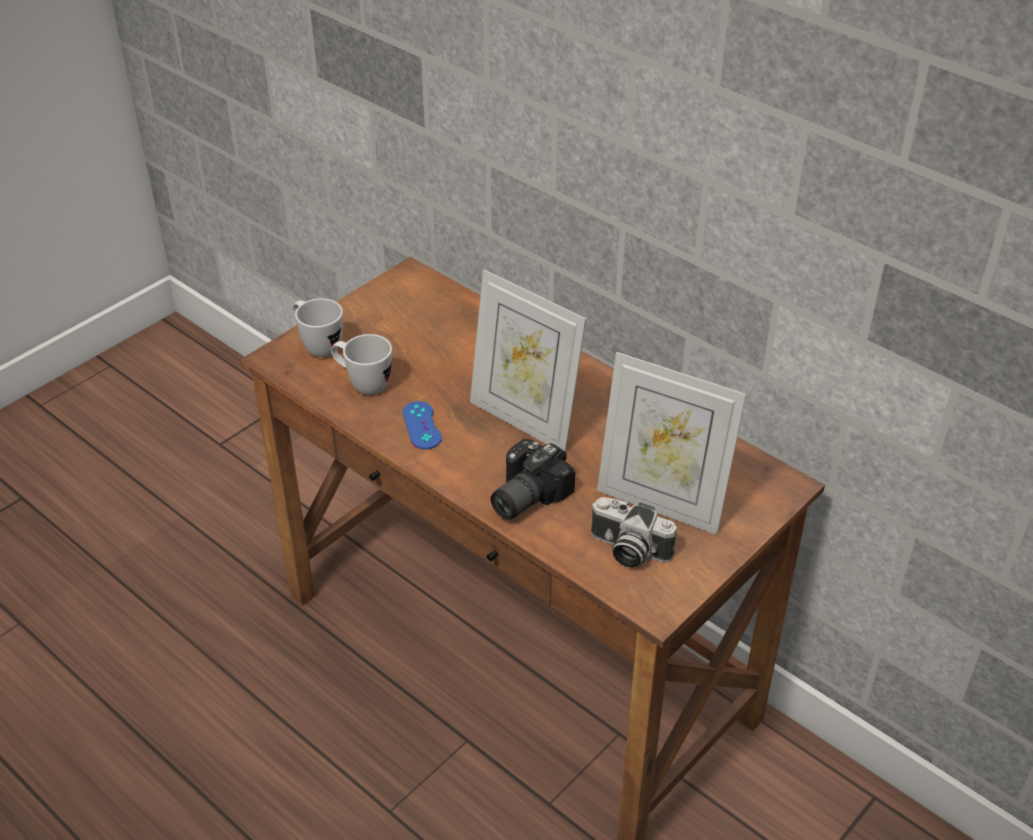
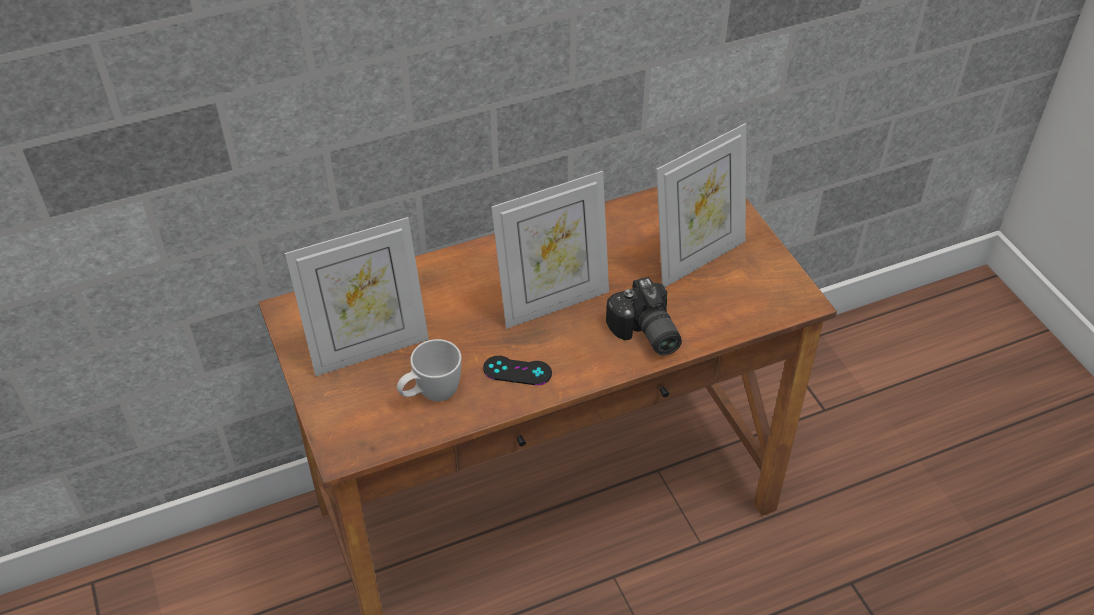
camera: 65 degrees left, 5 degrees up
(317, 345) = (348, 412): white mug -> none
(394, 331) = (368, 349): none -> picture frame
(422, 425) = (517, 371): blue game controller -> black game controller
(627, 550) = (737, 295): camera -> none

